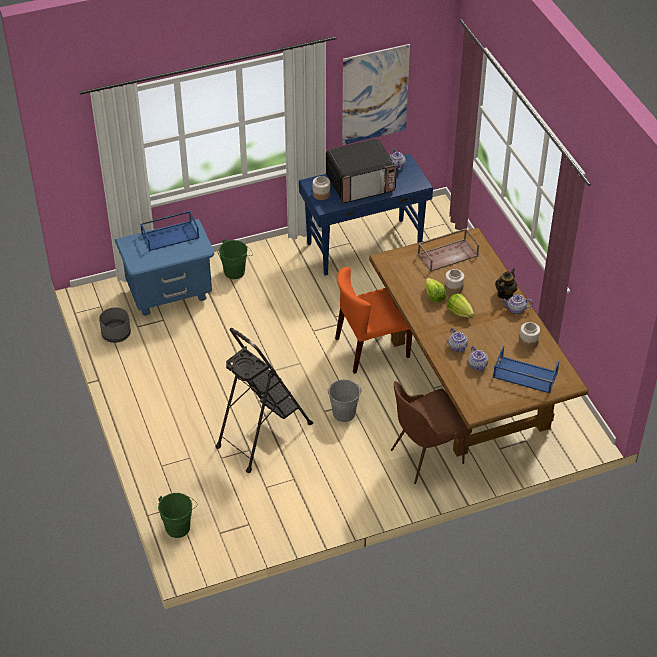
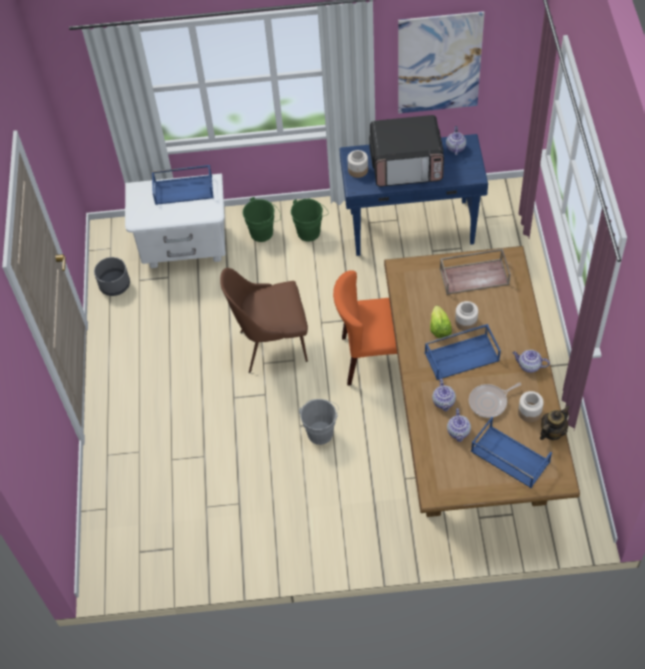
camera: 20 degrees right, 10 degrees up
(170, 296) = (185, 250): blue nightstand -> white nightstand
(179, 526) = (101, 533): green bucket -> green bucket (310, 231)
(263, 435) = (225, 441): step ladder -> none
(426, 457) = (392, 509): brown chair -> brown chair (273, 347)
(460, 312) = (462, 356): lettuce -> blue tray
(494, 340) = (490, 402): none -> frying pan
(504, 294) = (523, 342): teapot -> teapot (552, 432)

